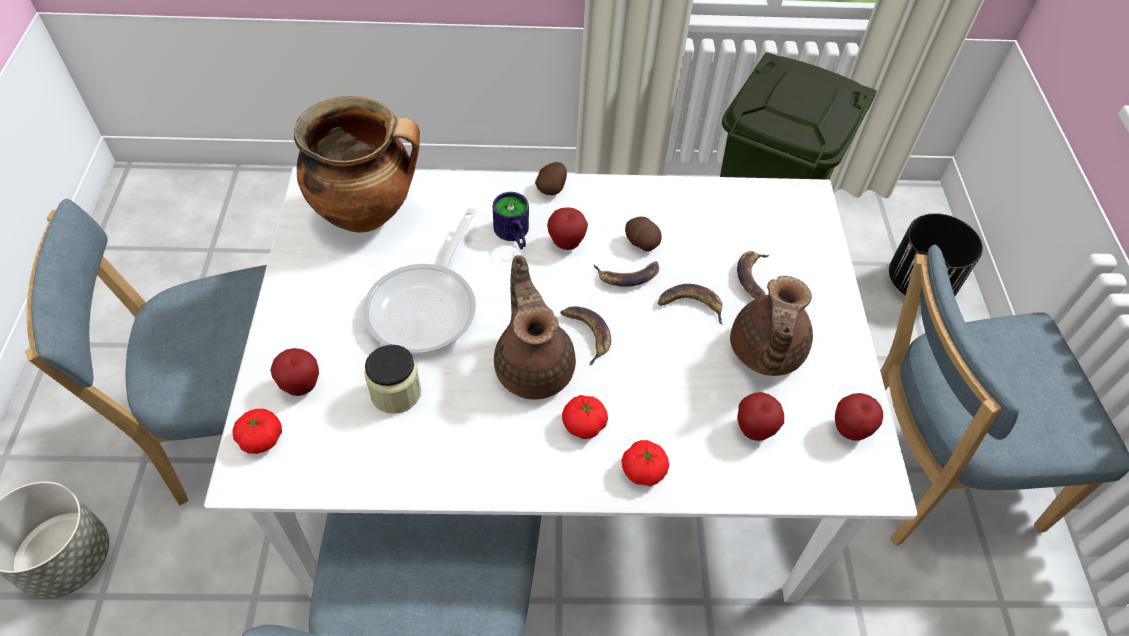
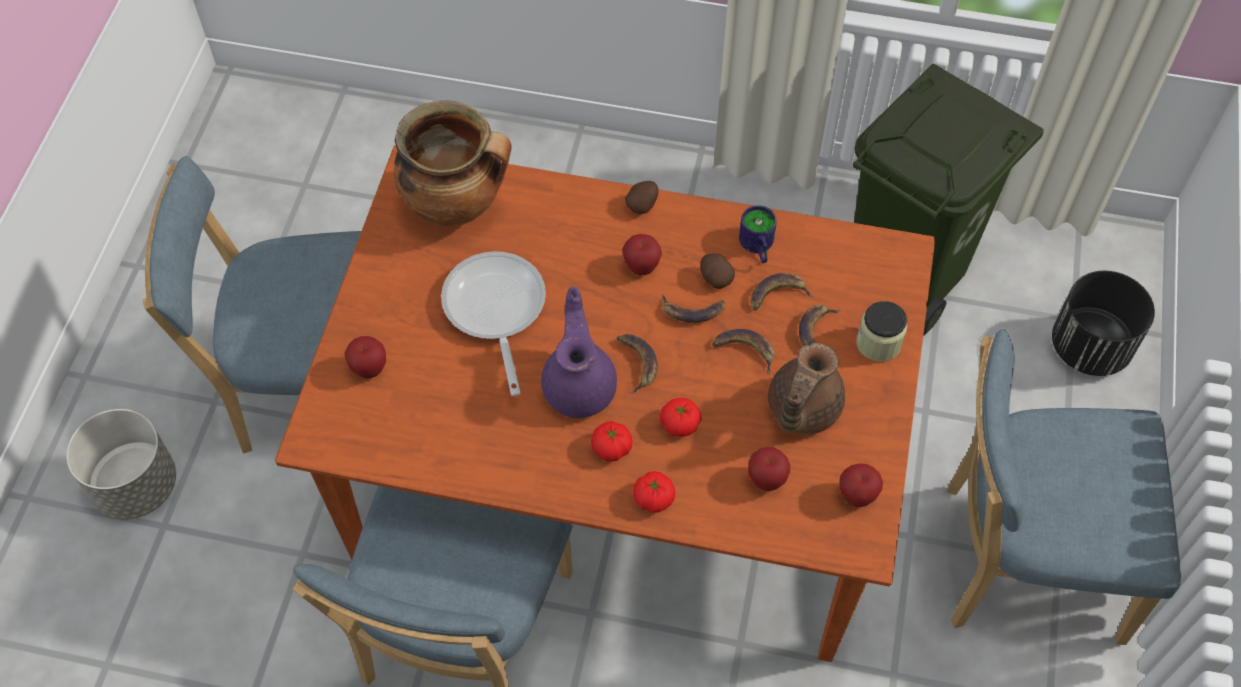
camera: 15 degrees right, 5 degrees up
(261, 439) = (329, 411): tomato -> tomato (680, 424)
(396, 393) = (451, 389): jar -> jar (878, 343)
(427, 306) = (495, 311): frying pan -> frying pan turned 135 degrees clockwise
(512, 236) = (591, 251): mug -> mug (756, 247)
(534, 366) = (580, 385): brown teapot -> purple teapot
(557, 460) = (622, 475): white dining table -> brown dining table
(705, 249) = (777, 295): none -> banana

